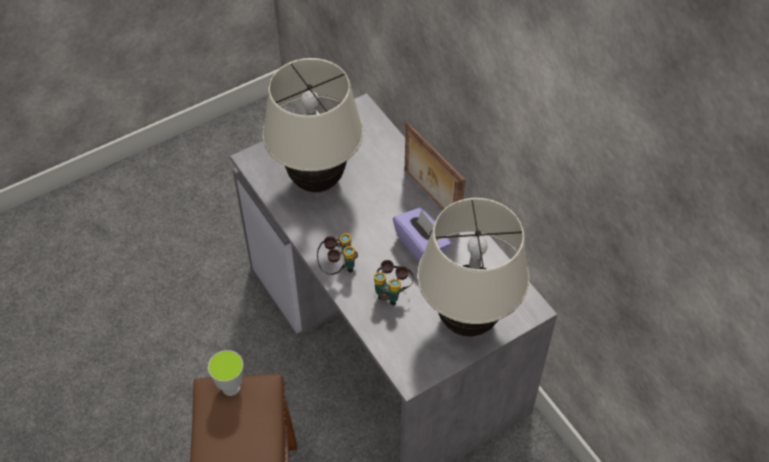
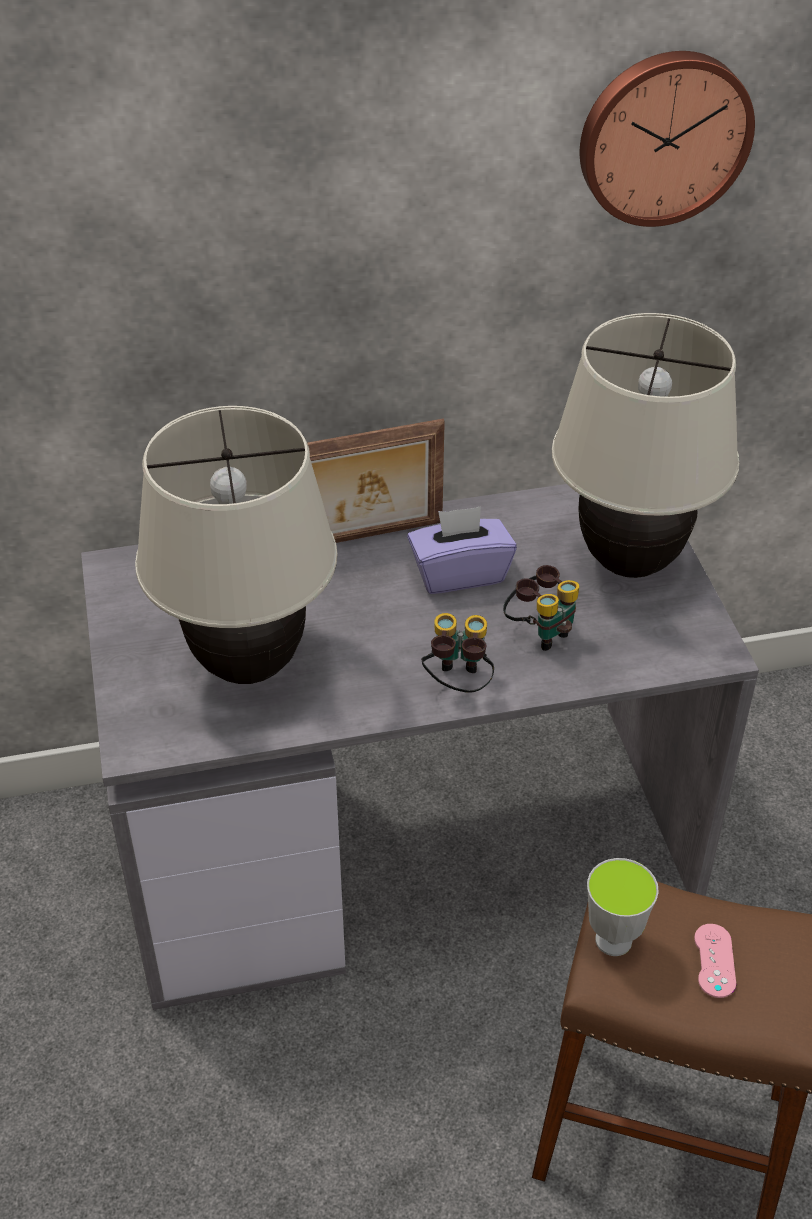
camera: 70 degrees left, 10 degrees down
(235, 435) = (714, 960): none -> pink game controller
(590, 152) = (663, 136): none -> wall clock

